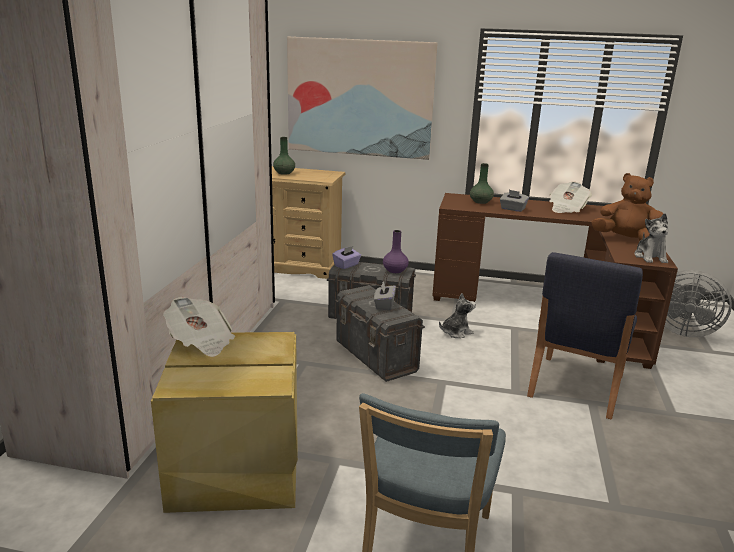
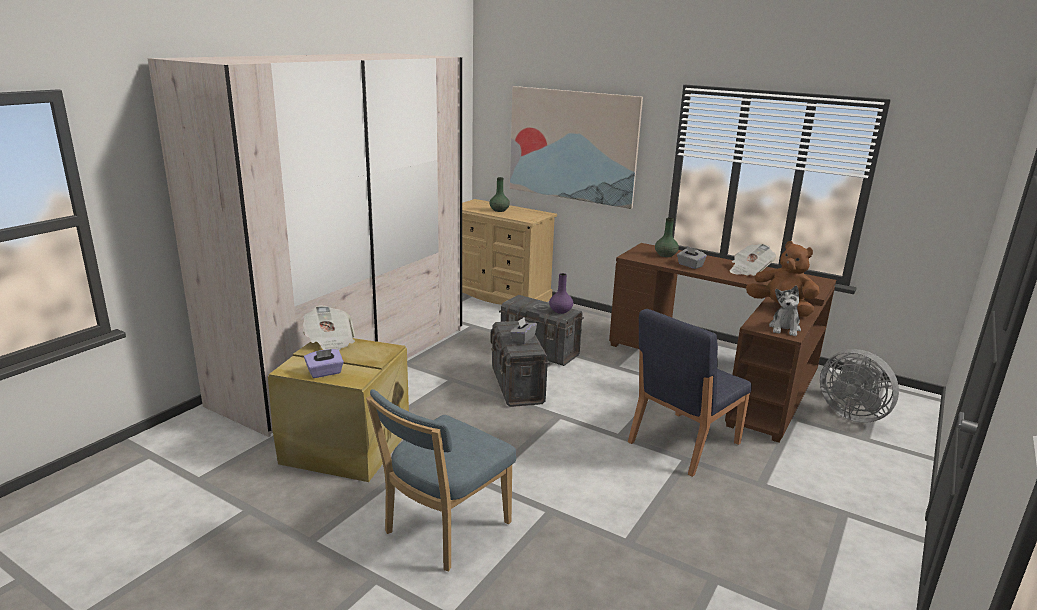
camera: 20 degrees right, 0 degrees up
(346, 265) = (521, 300): purple tissue box -> purple tissue box (325, 373)
(456, 332) = (607, 377): plush toy -> none

